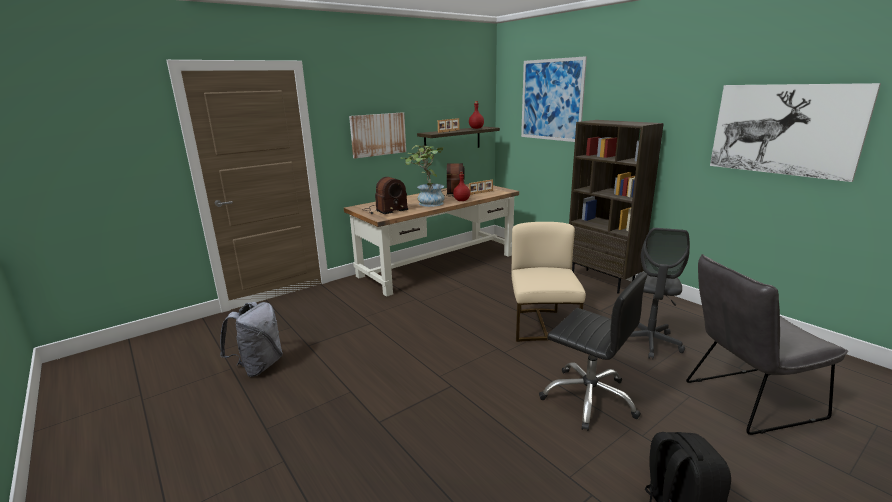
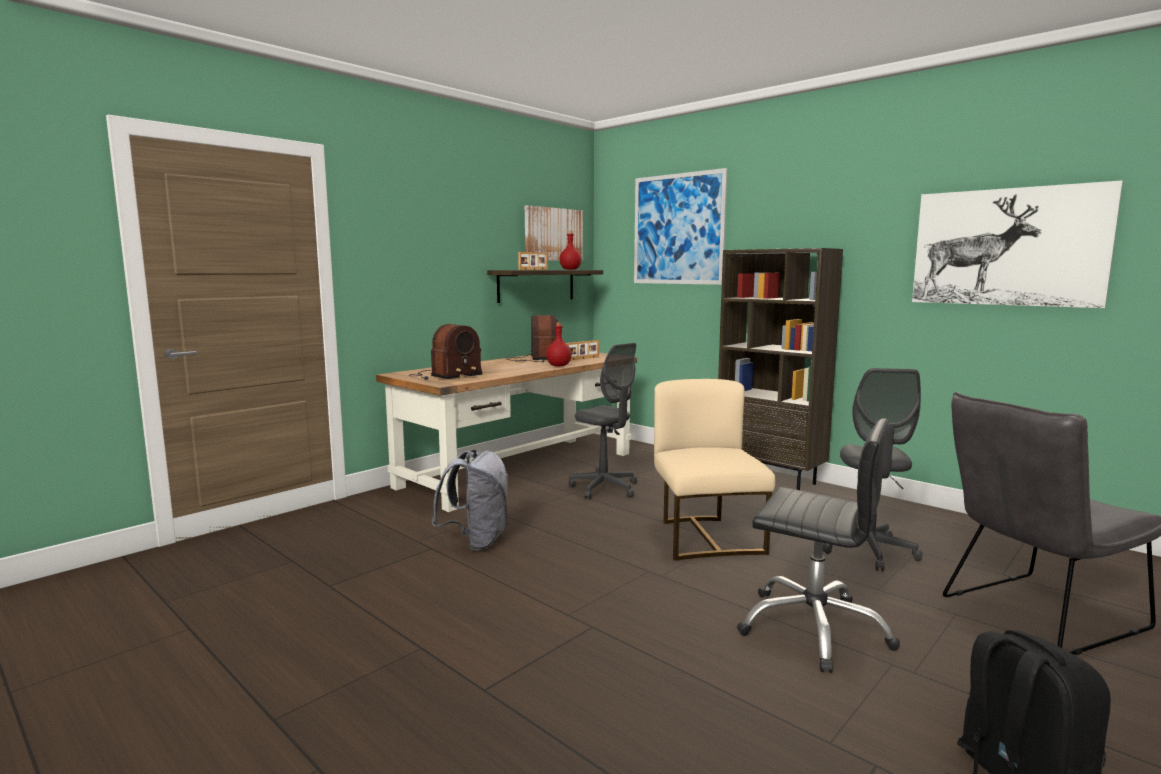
camera: 10 degrees left, 10 degrees down
(259, 366) = (242, 622): grey backpack -> grey backpack (476, 541)
(378, 134) = (431, 267): picture -> picture (553, 234)
(427, 203) = (508, 369): potted plant -> none
(488, 283) = (604, 488): none -> grey office chair

